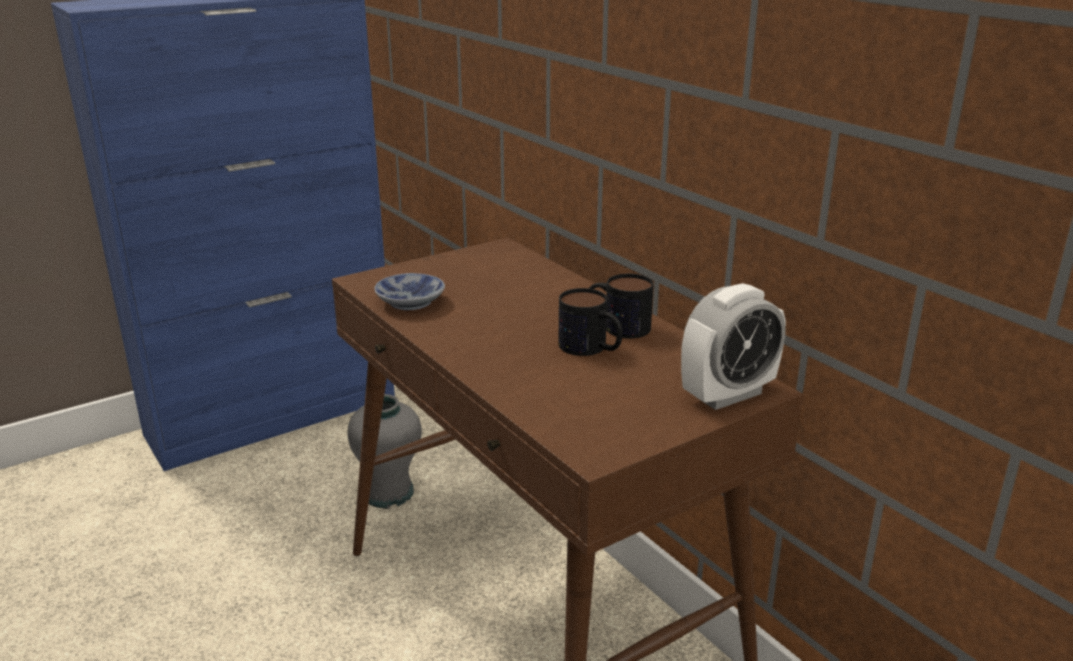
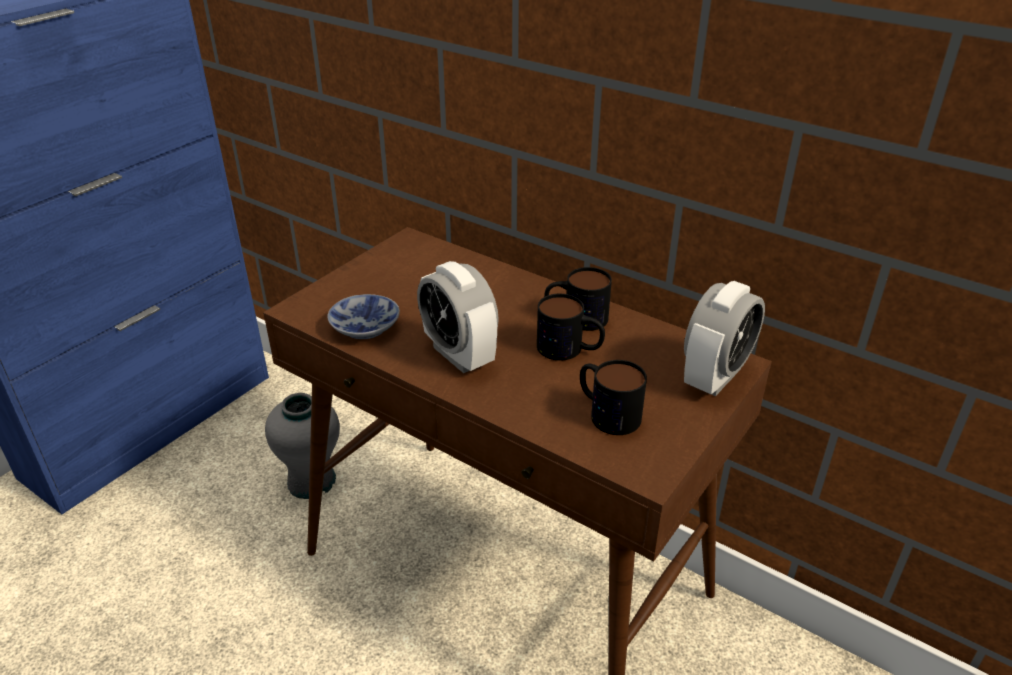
camera: 20 degrees left, 10 degrees up
(480, 335) = (459, 355): none -> alarm clock
(589, 401) = (606, 412): none -> mug

